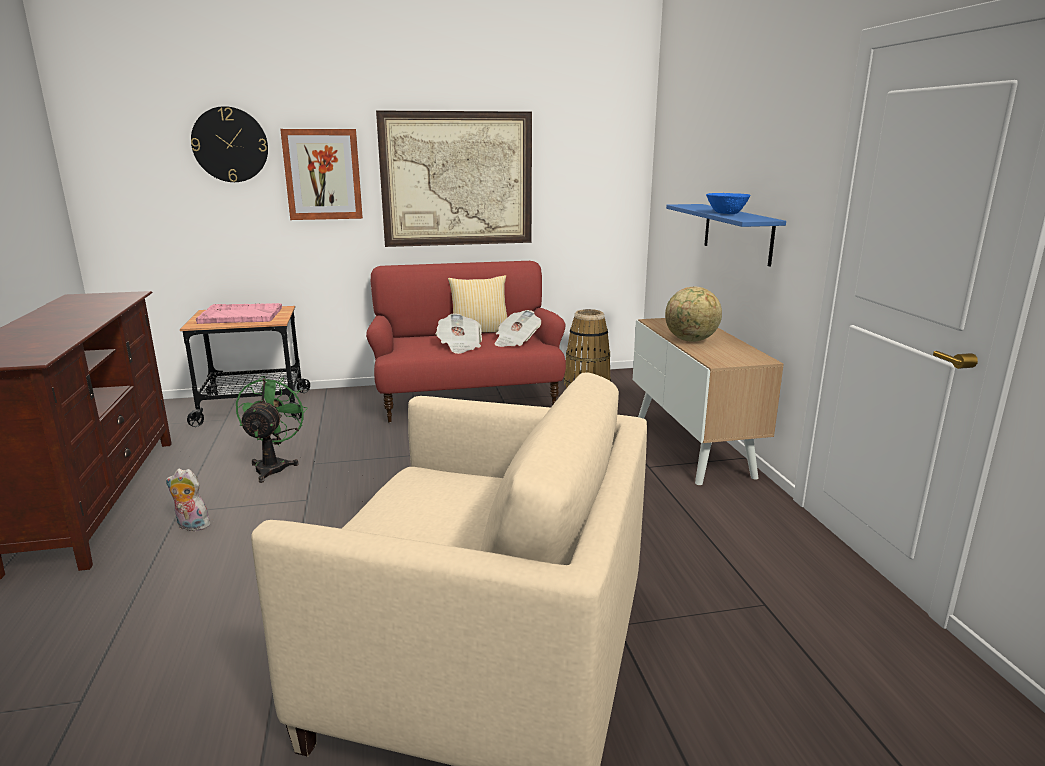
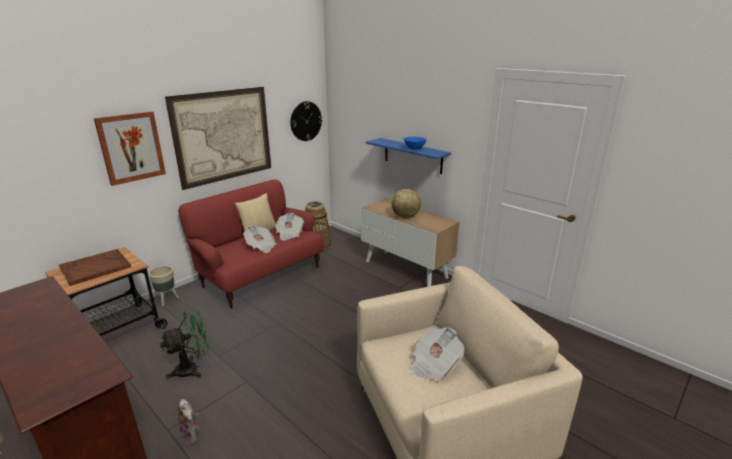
camera: 35 degrees left, 5 degrees up
(191, 526) = (192, 435): plush toy -> plush toy turned 105 degrees counterclockwise
(230, 145) = (51, 136): wall clock -> wall clock (305, 121)
(240, 315) = (95, 268): pink tray -> brown tray
(274, 466) = (192, 368): green fan -> green fan turned 90 degrees clockwise
(336, 395) = (167, 300): none -> beige planter
(442, 516) = (434, 365): none -> newspaper

